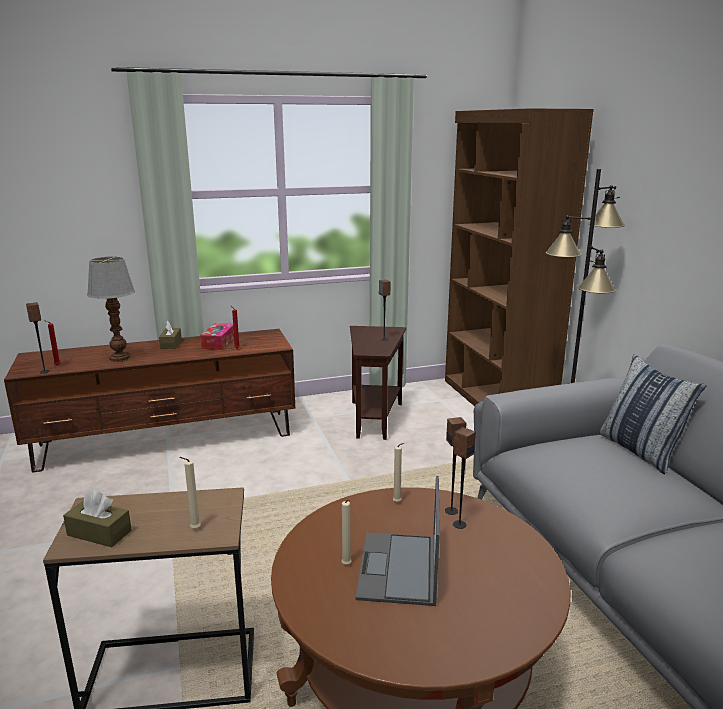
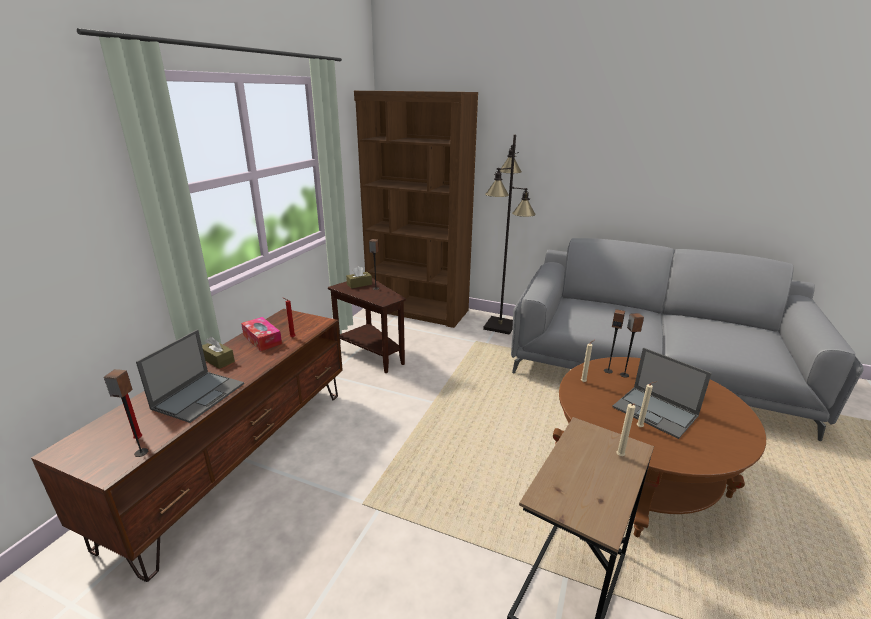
camera: 50 degrees left, 5 degrees up
(99, 533) = (594, 505): brown tissue box -> brown tissue box (359, 284)
(120, 358) = (199, 395): table lamp -> laptop
(640, 451) = (594, 301): pillow -> none

